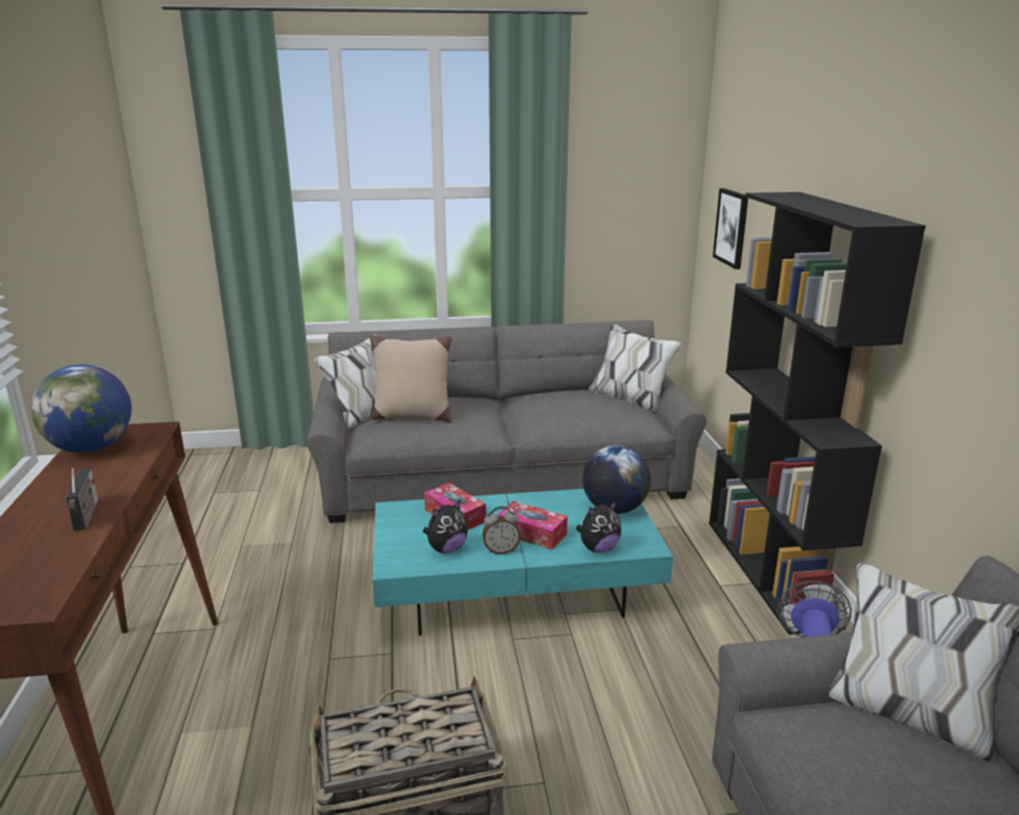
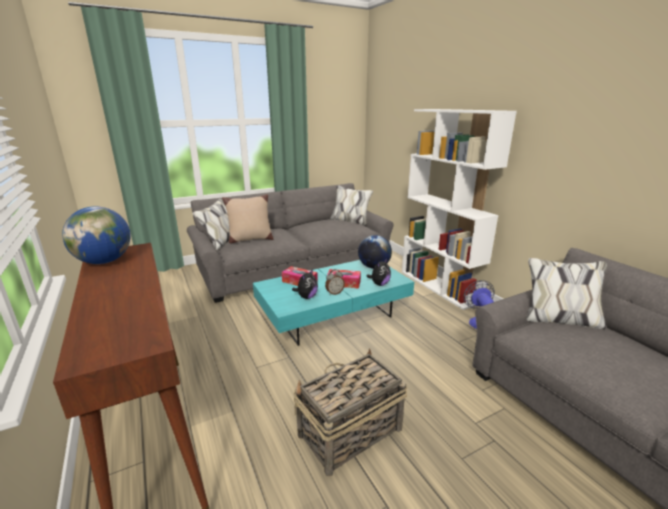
camera: 20 degrees left, 0 degrees up
(86, 516) = (138, 294): radio -> none
(732, 227) = (388, 134): picture -> none
(771, 571) = (439, 286): black bookcase -> white bookcase

